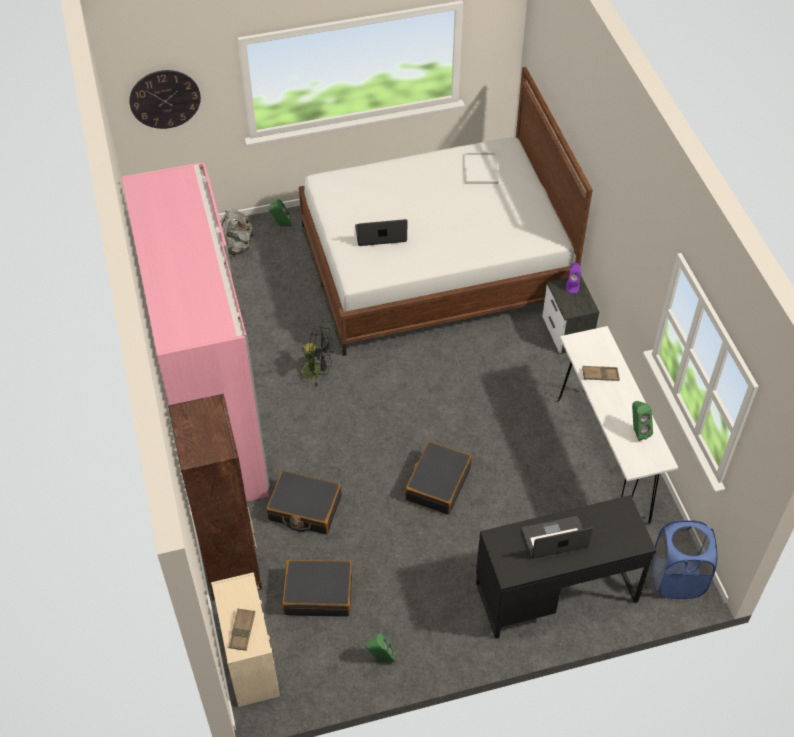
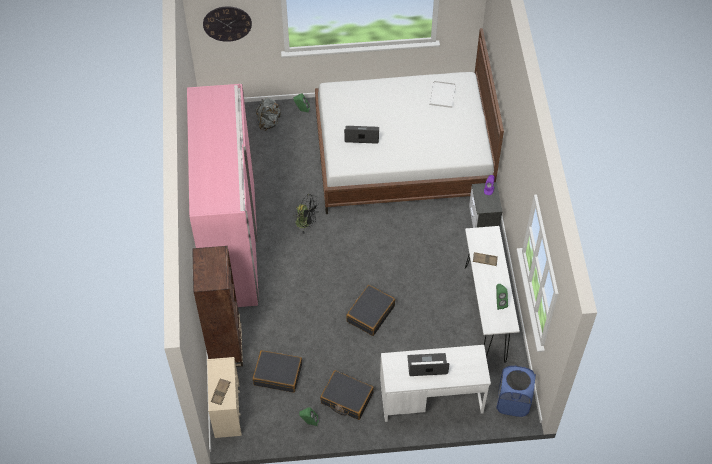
camera: 10 degrees right, 5 degrees up
(304, 508) = (279, 317): black suitcase -> black suitcase (346, 398)
(556, 592) = (431, 398): black desk -> white desk

